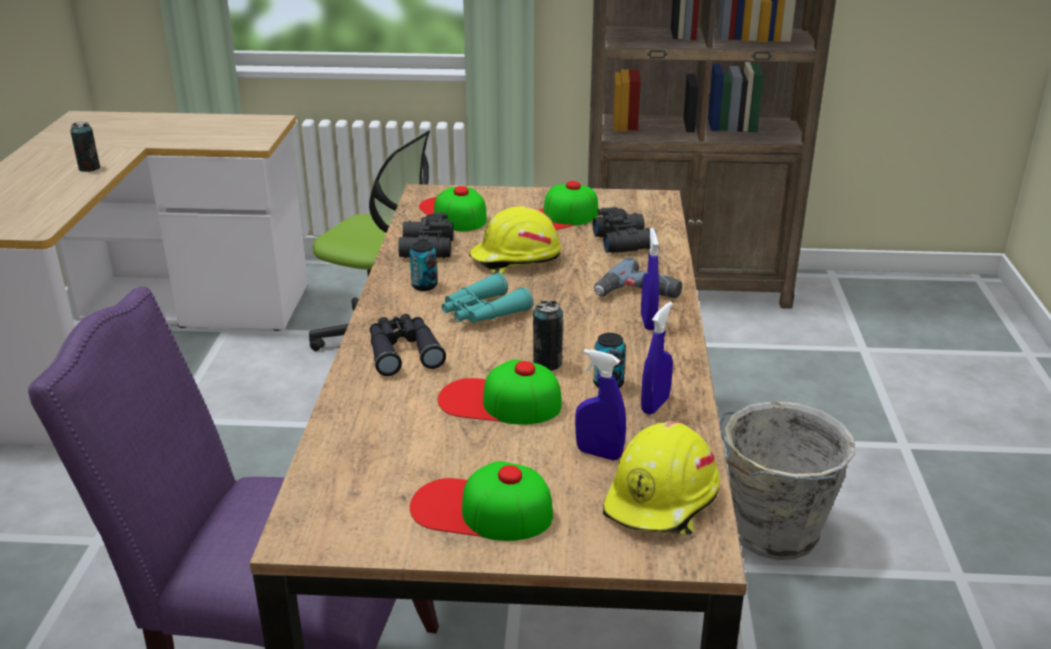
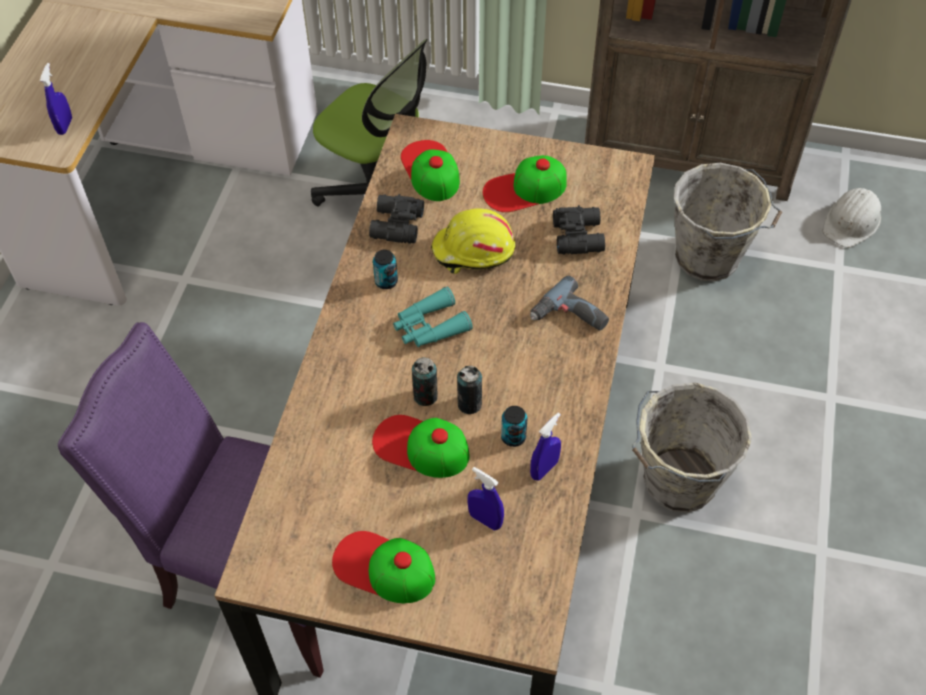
camera: 10 degrees right, 25 degrees up
(89, 168) = (104, 51): can -> can (425, 396)
(403, 351) = (354, 372): black binoculars -> none
(648, 322) = (568, 359): blue spray bottle -> blue spray bottle (65, 126)
(663, 500) = (520, 578): yellow hard hat -> none
(734, 353) = (710, 258): none -> grey bucket
(860, 317) = (852, 222): none -> white hard hat

